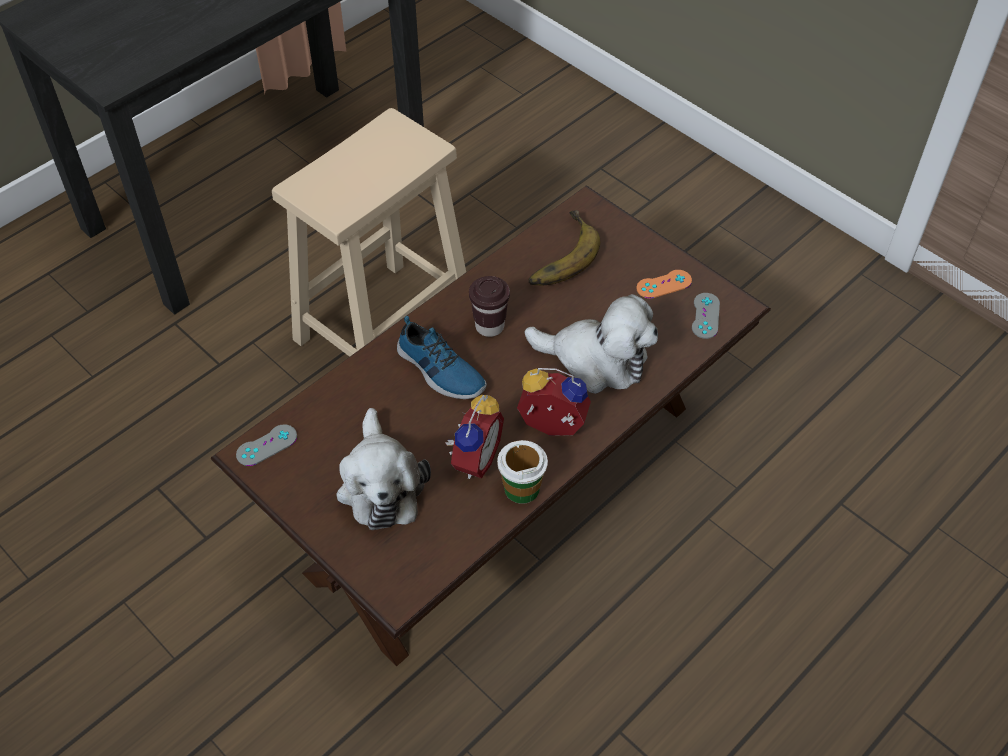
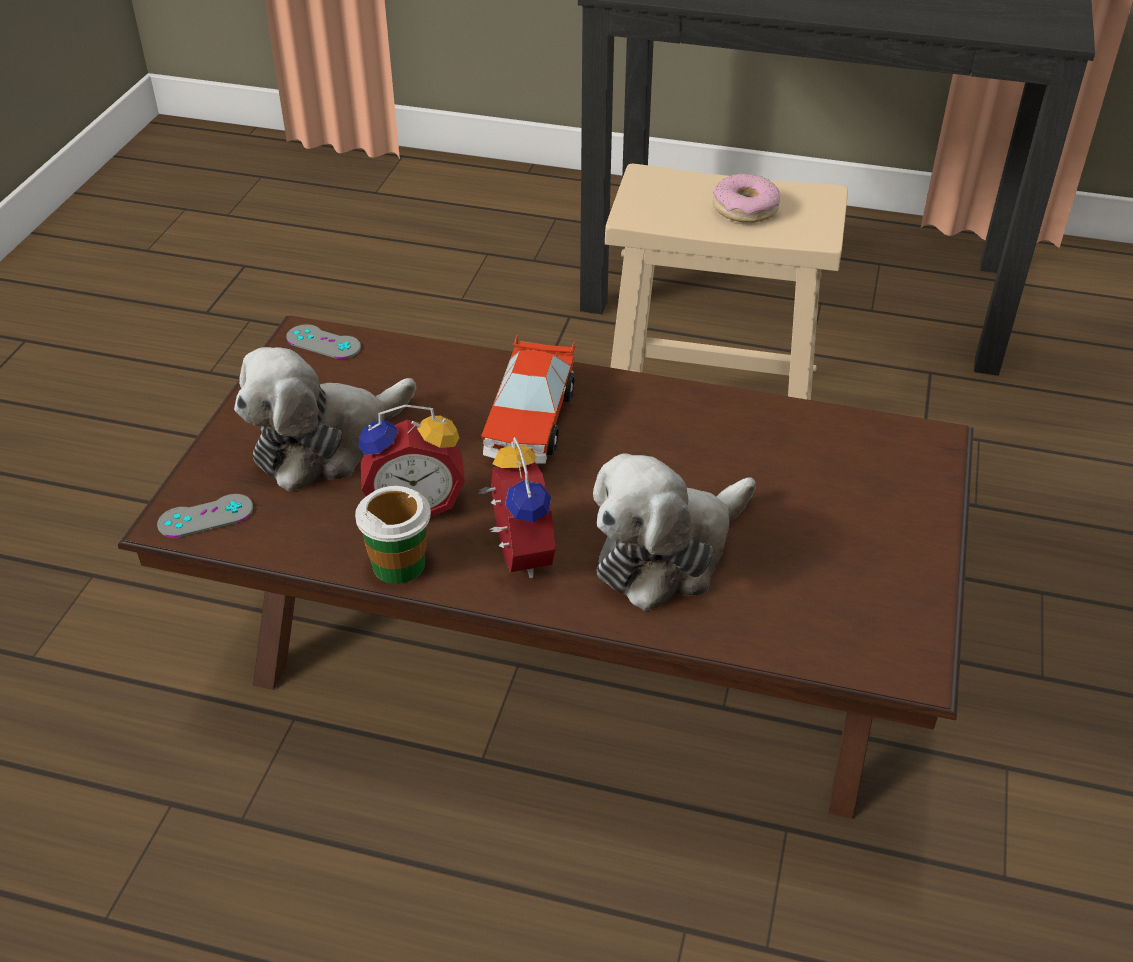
camera: 60 degrees right, 10 degrees down
(374, 162) = (745, 208): none -> donut
(439, 371) = (530, 422): shoe -> toy car
(489, 326) = (637, 435): brown cup -> none
(557, 254) = (816, 446): banana -> none
(596, 360) = (668, 553): plush toy -> plush toy turned 60 degrees clockwise
(664, 284) = (872, 570): orange game controller -> none
(705, 316) = (858, 639): grey game controller -> grey game controller (205, 516)

